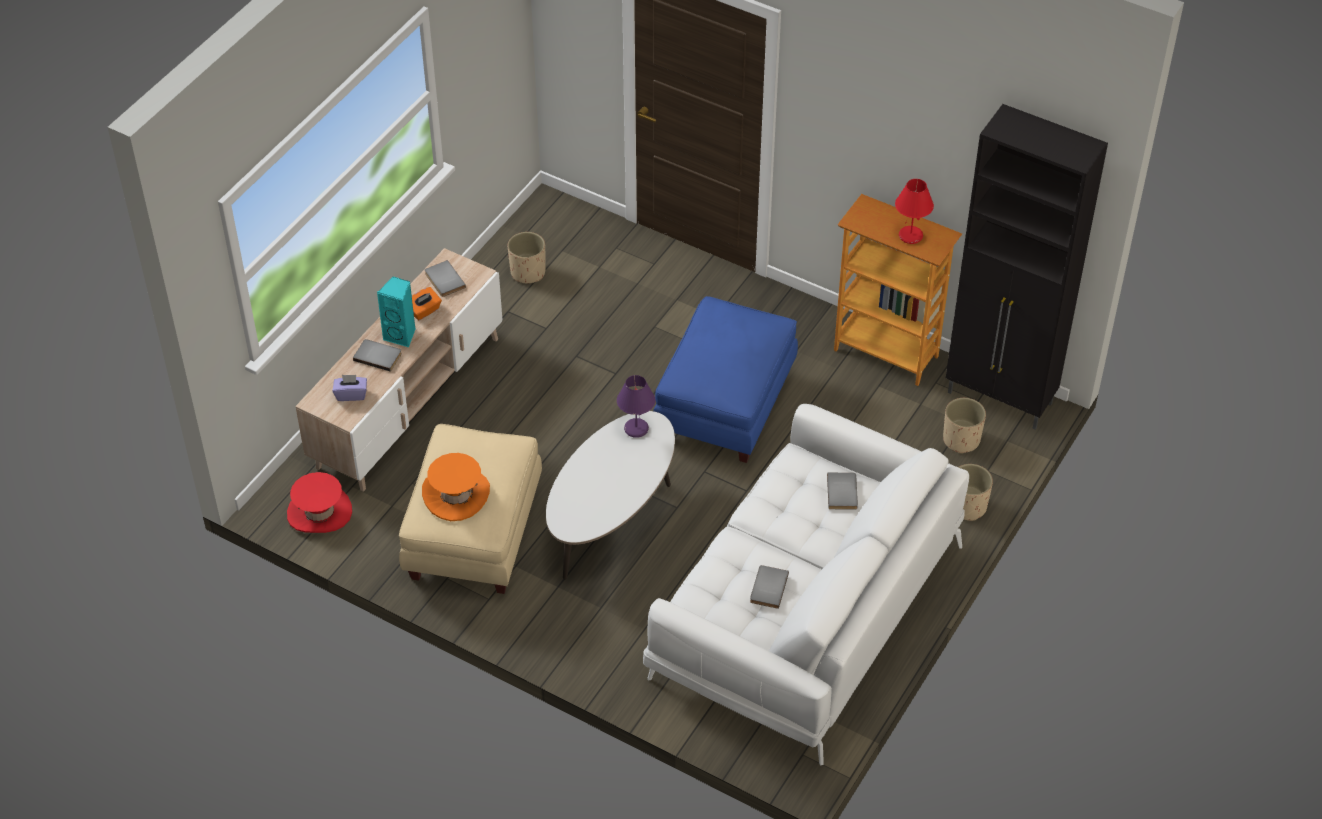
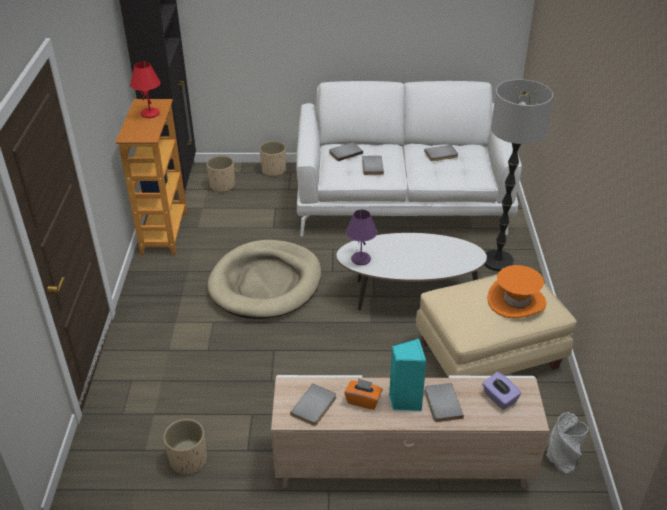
camera: 120 degrees left, 10 degrees down
(319, 512) = (562, 458): red hat -> grey vase
(605, 635) = (498, 262): none -> floor lamp
(725, 406) = (266, 283): blue ottoman -> beige dog bed
(792, 504) = (371, 166): none -> grey book

